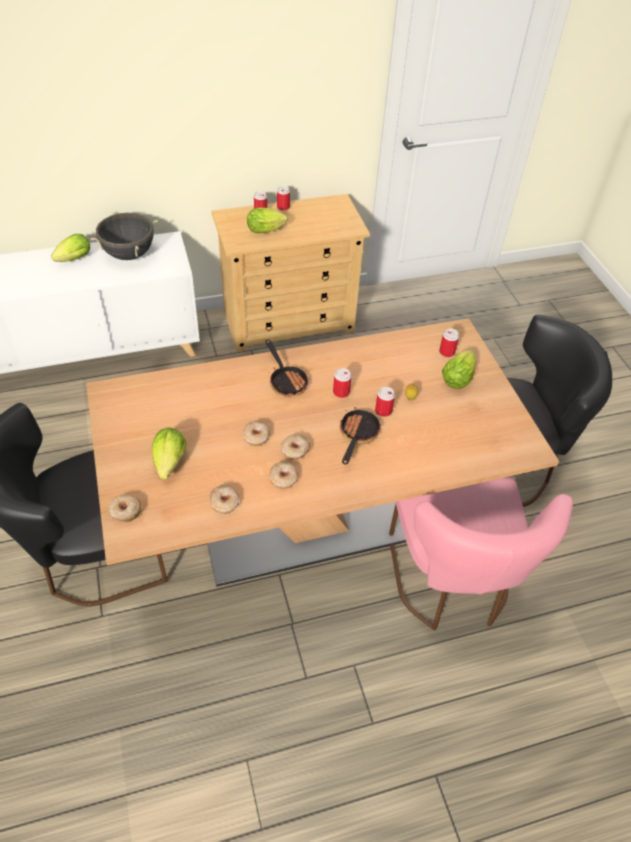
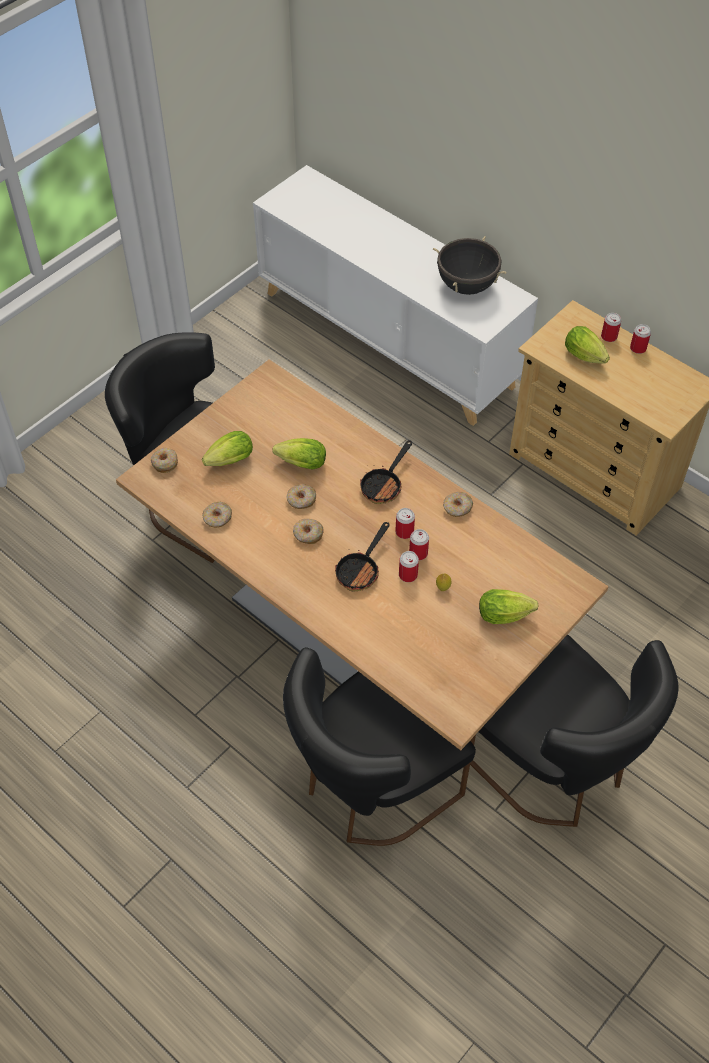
camera: 60 degrees right, 5 degrees up
(72, 260) = (421, 256): lettuce -> lettuce (299, 463)
(283, 478) = (271, 543): donut -> donut (457, 508)
(357, 435) = (361, 570): frying pan -> frying pan turned 135 degrees clockwise
(446, 352) = (535, 589): can -> can (418, 553)
(451, 584) = (371, 787): pink chair -> black chair

